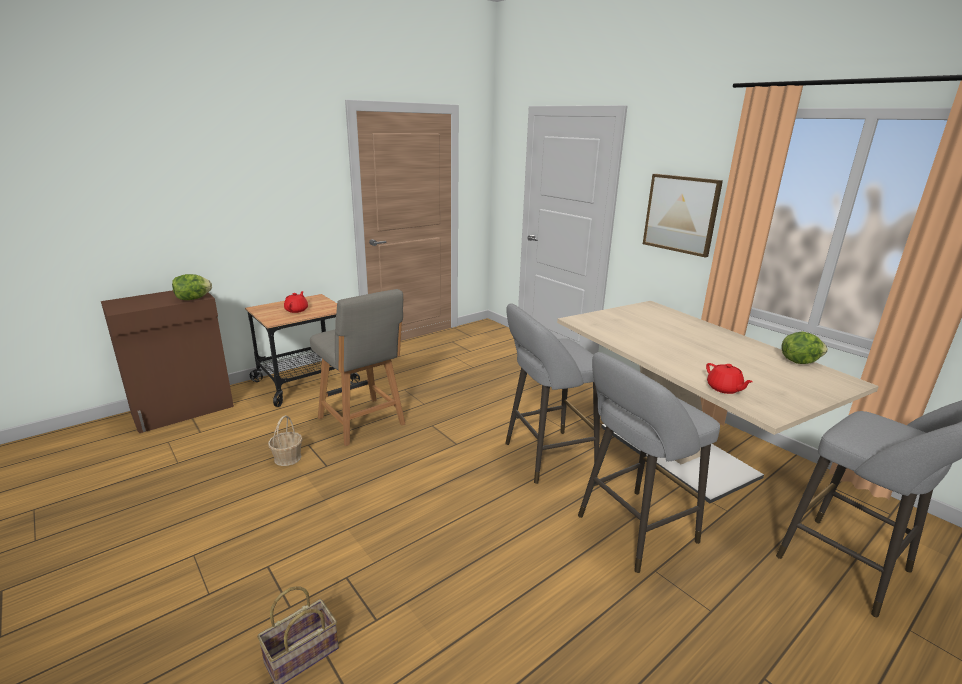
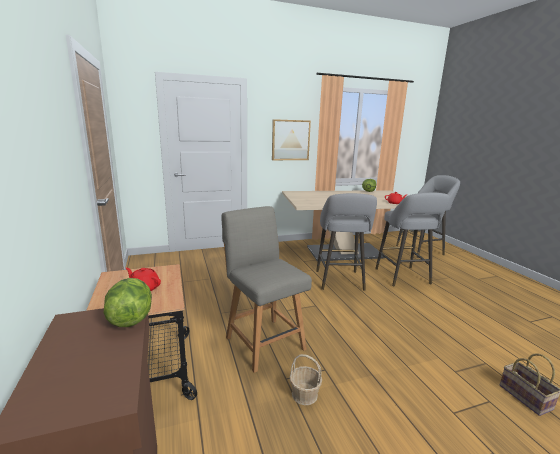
camera: 70 degrees left, 5 degrees down
(363, 422) = (263, 341): grey chair -> grey chair turned 105 degrees counterclockwise

